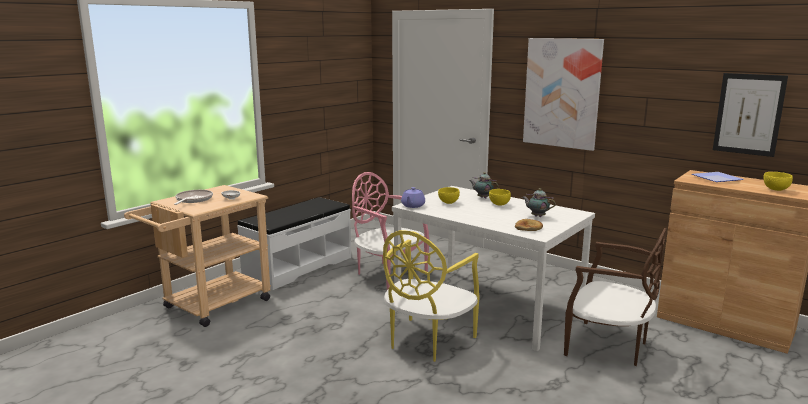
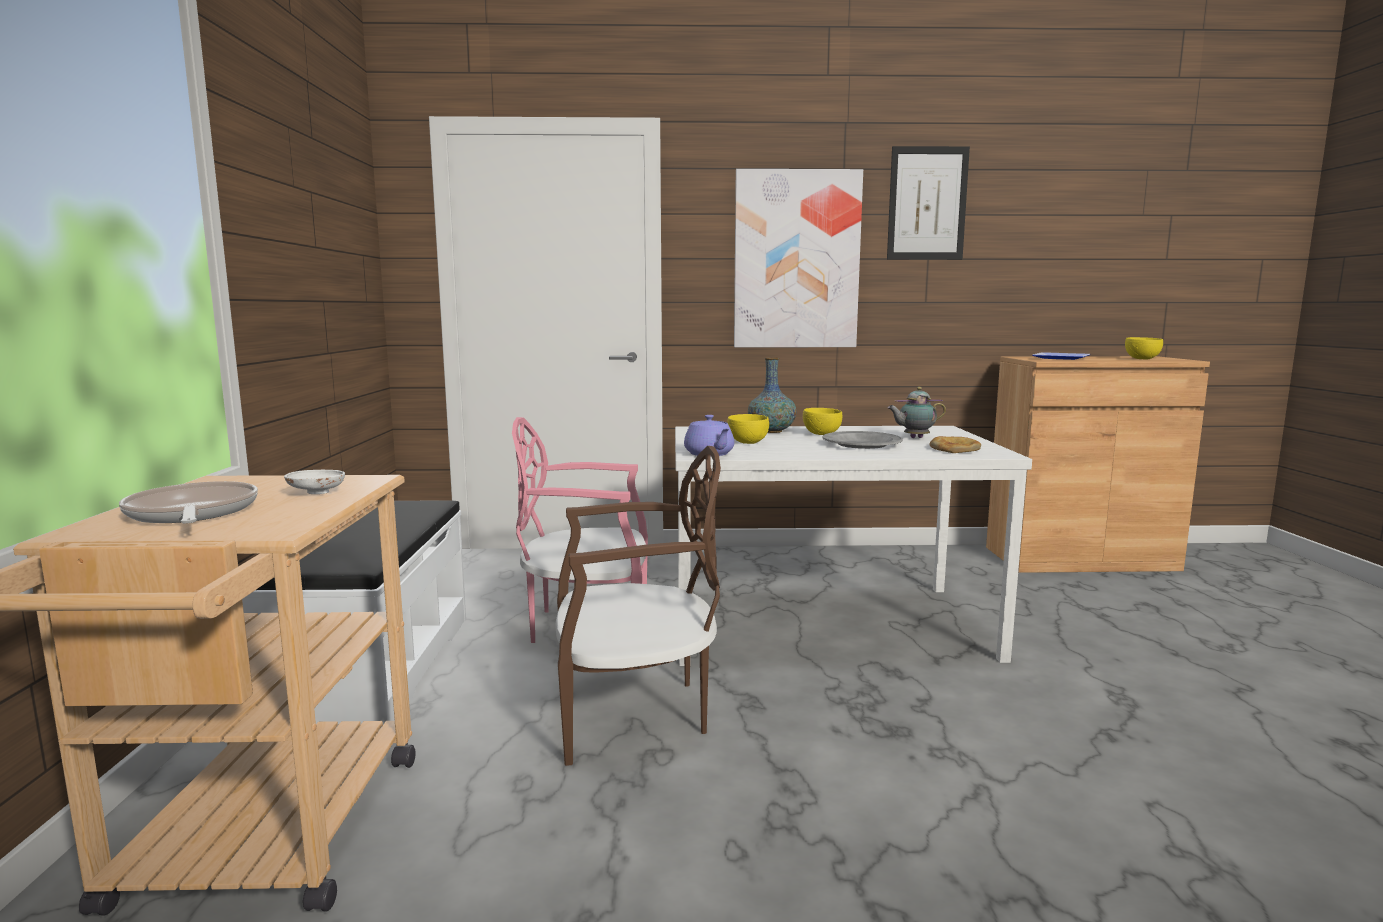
camera: 40 degrees left, 5 degrees down
(427, 341) = (859, 712): yellow chair -> none
(482, 197) = (771, 431): teapot -> vase
(495, 215) = (862, 444): none -> grey plate
(608, 346) = (1057, 624): brown chair -> brown chair (634, 713)
(748, 114) = (1063, 271): picture -> picture (927, 203)

